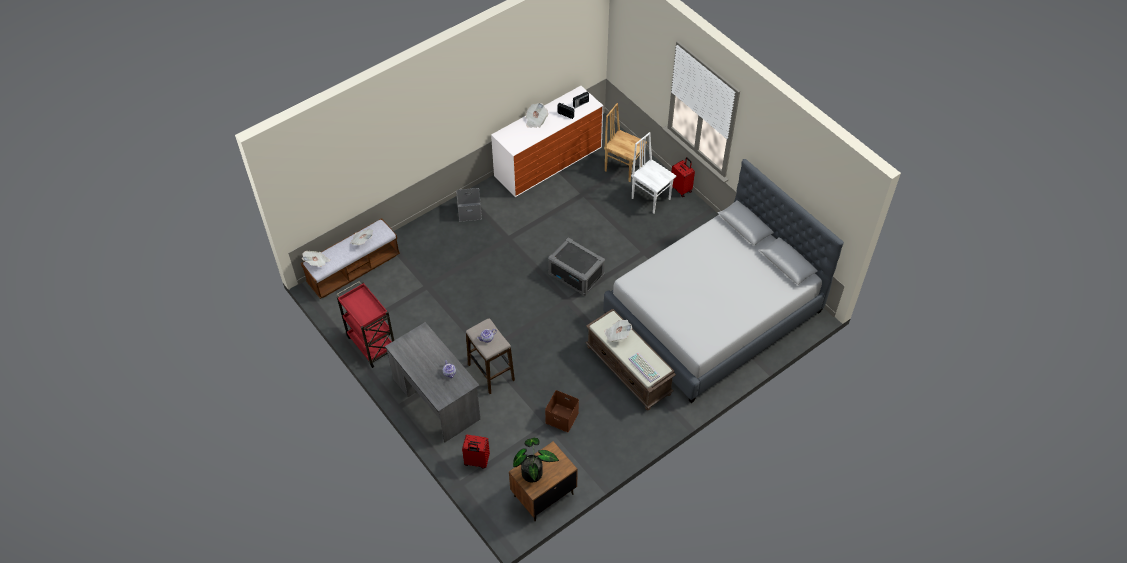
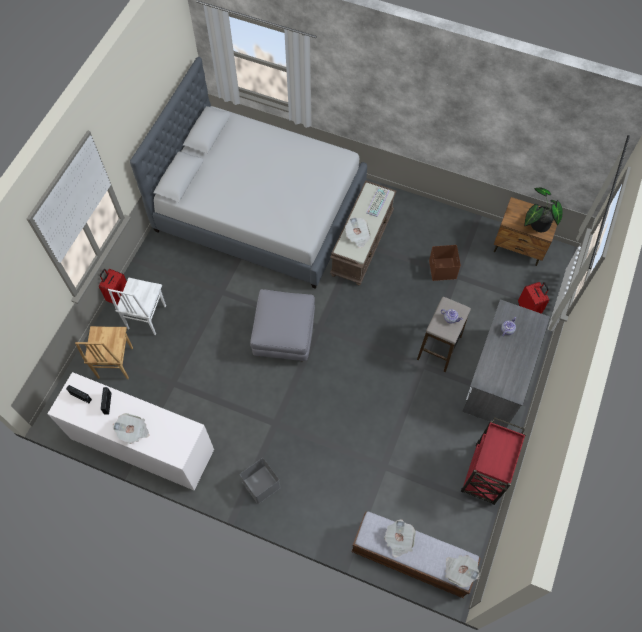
camera: 120 degrees left, 10 degrees up
(576, 275) = (284, 335): grey storage box -> grey ottoman

